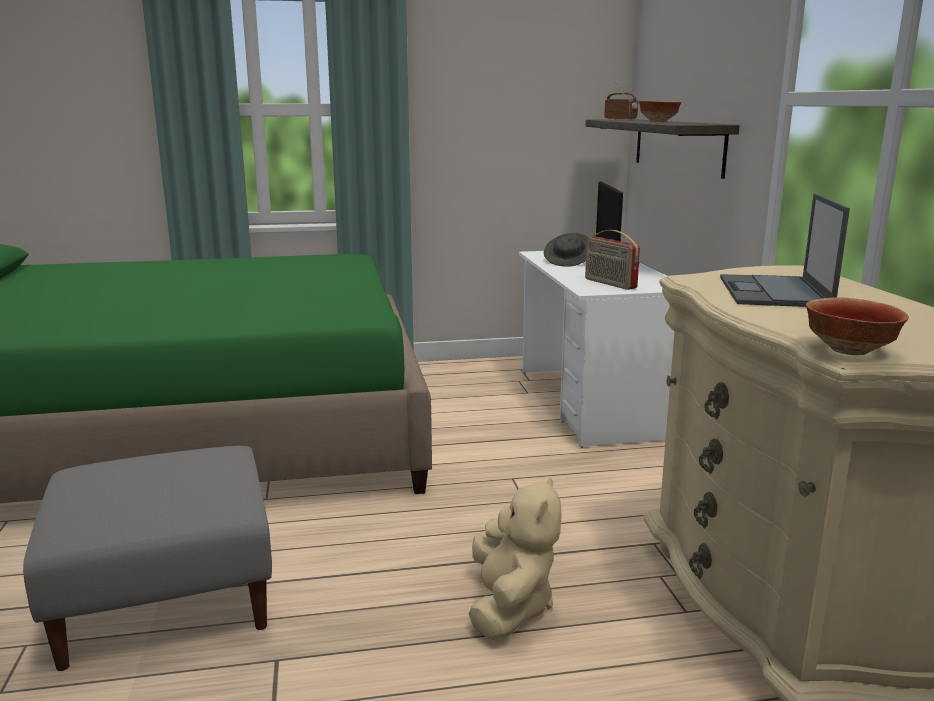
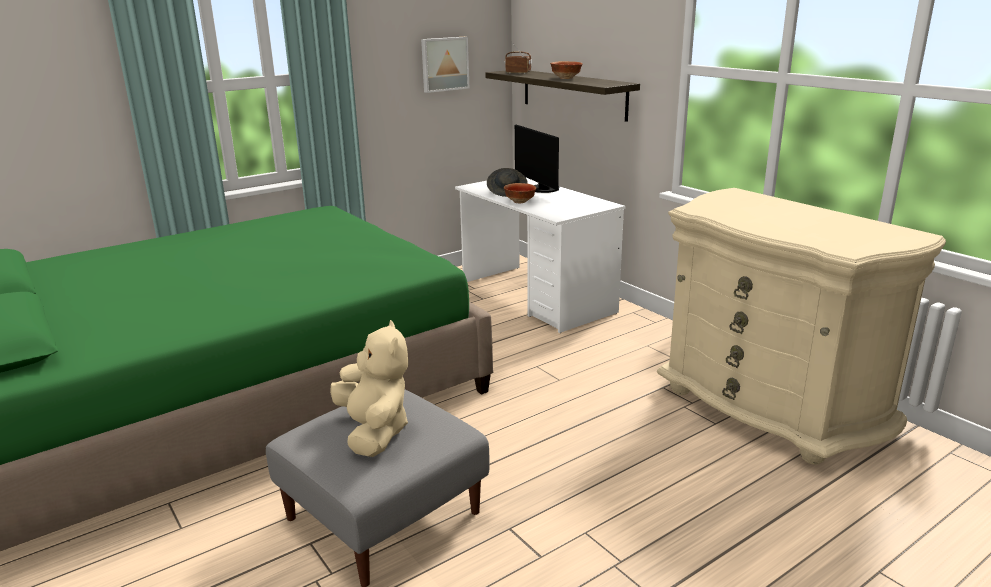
camera: 25 degrees left, 5 degrees up
(509, 607) = (618, 451): beige plush toy -> beige plush toy (374, 432)
(534, 106) = (444, 64): none -> picture
(609, 284) = (562, 208): radio -> none
(774, 292) = (751, 213): laptop -> none
(850, 350) = (846, 250): bowl -> bowl (520, 201)

